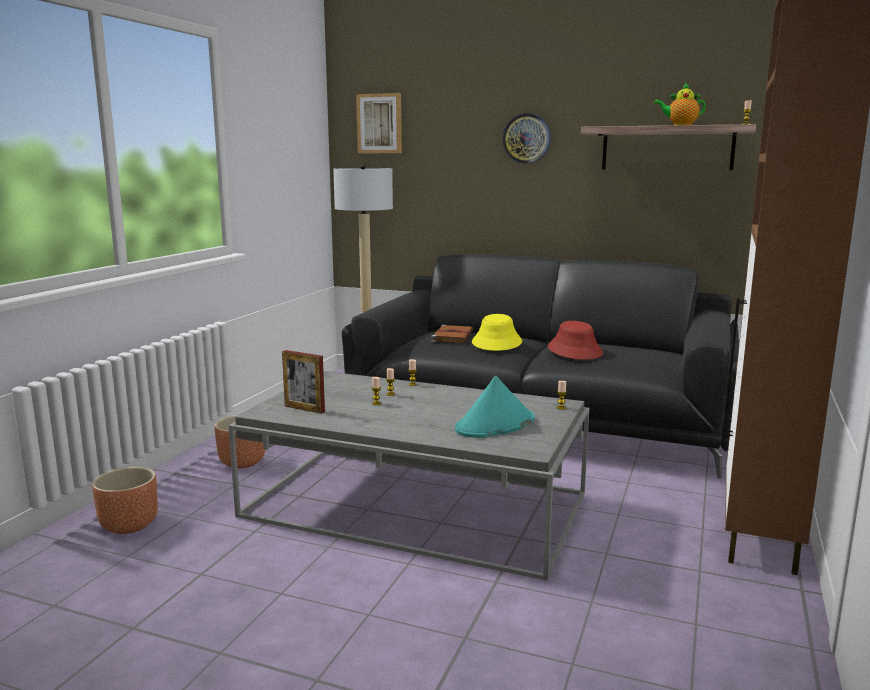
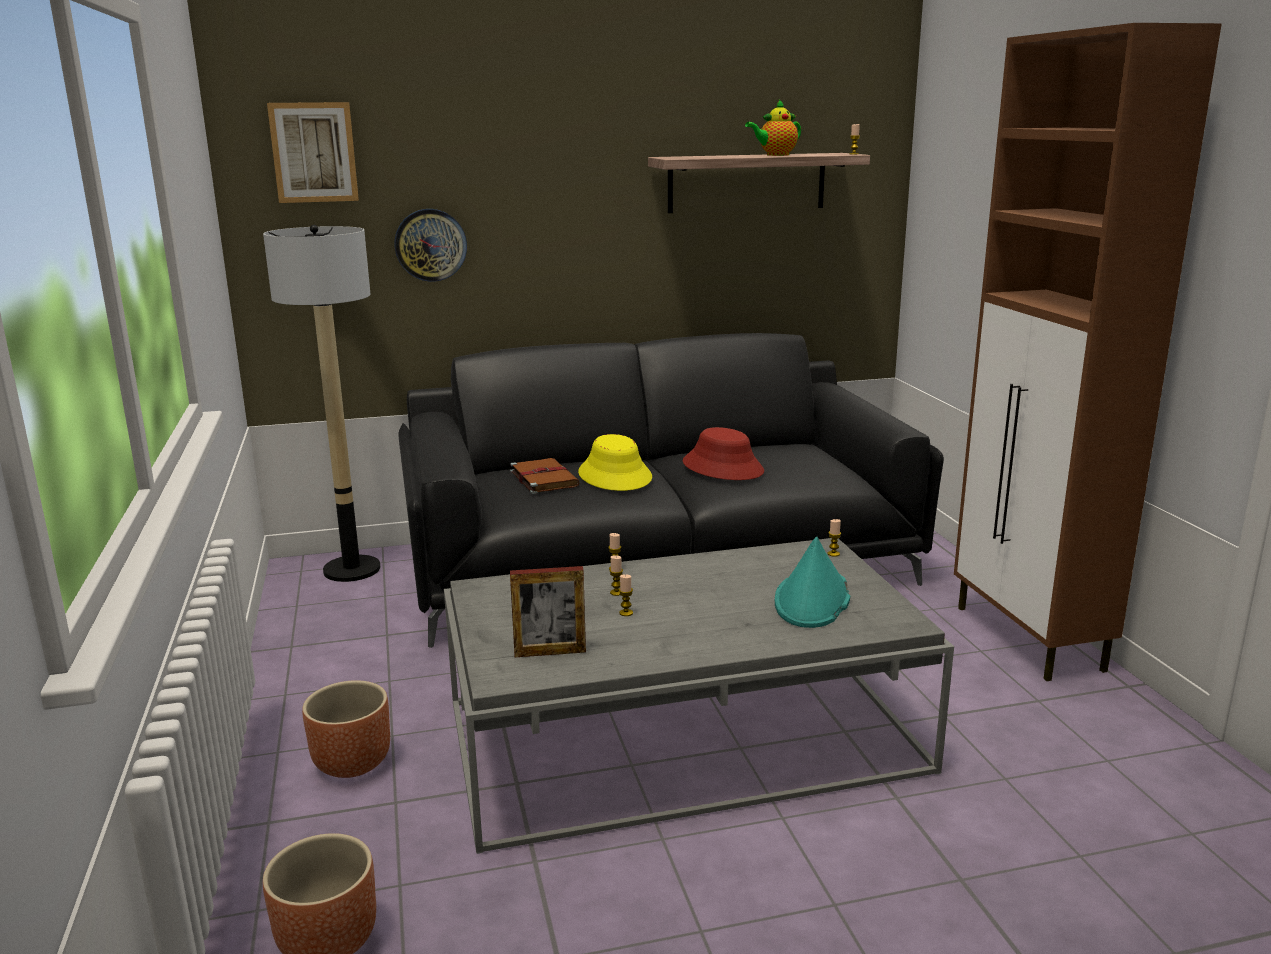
camera: 35 degrees left, 5 degrees up
(526, 138) = (561, 173): wall clock -> wall clock (430, 245)

